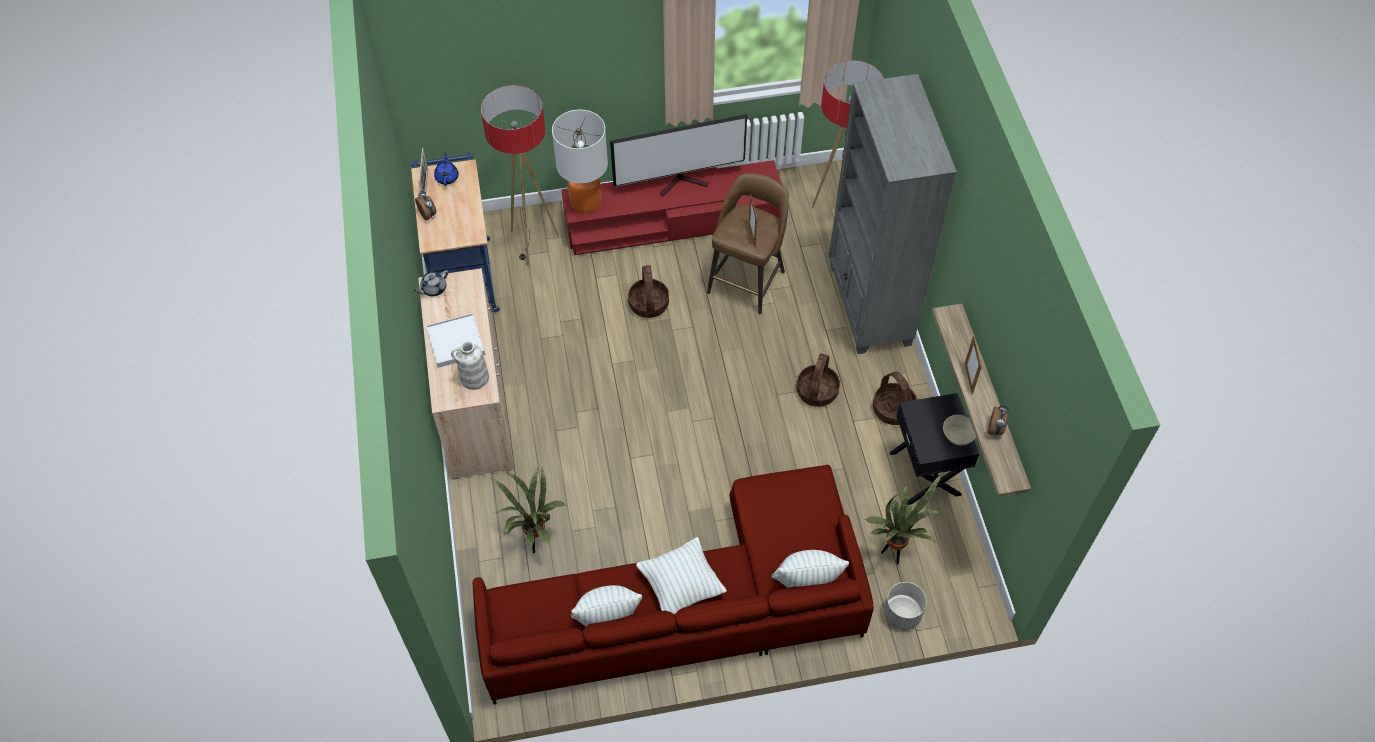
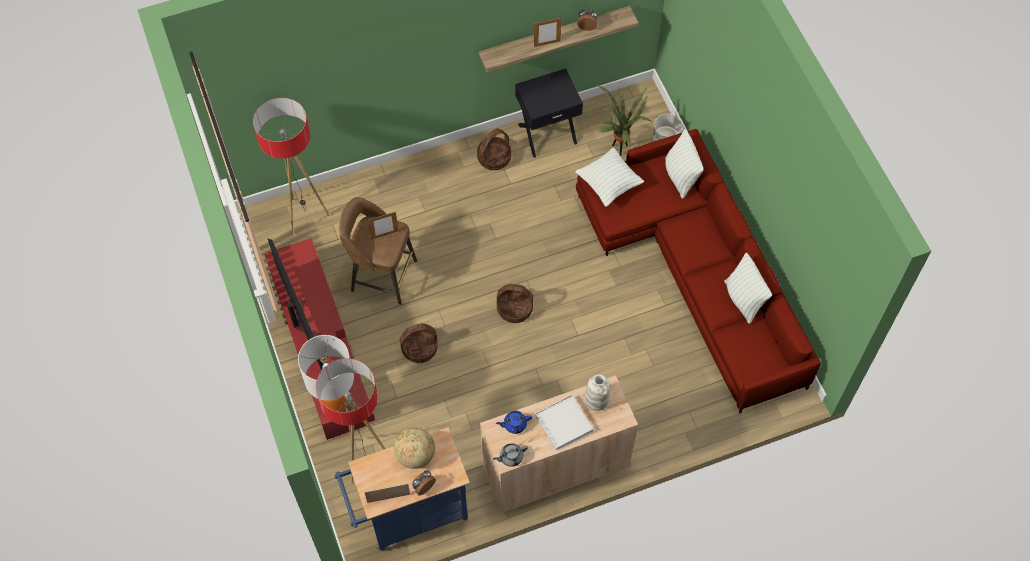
camera: 100 degrees left, 5 degrees up
(433, 289) = (510, 457): grey teapot -> grey teapot turned 120 degrees clockwise
(447, 177) = (374, 482): blue teapot -> blue teapot (514, 424)
(464, 212) = (415, 455): none -> globe
(536, 543) = (671, 389): potted plant -> none
(681, 585) = (704, 256): pillow -> pillow (609, 184)
(817, 391) = (487, 210): basket -> basket (515, 308)
(869, 306) = (395, 182): grey bookcase -> none
(958, 436) = (554, 81): beige bowl -> none

